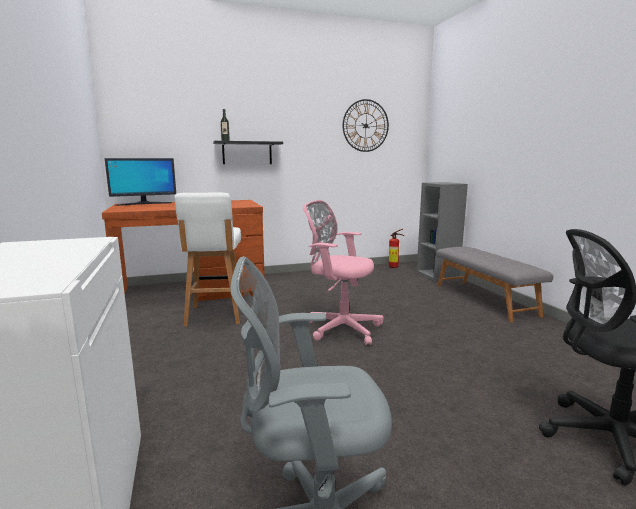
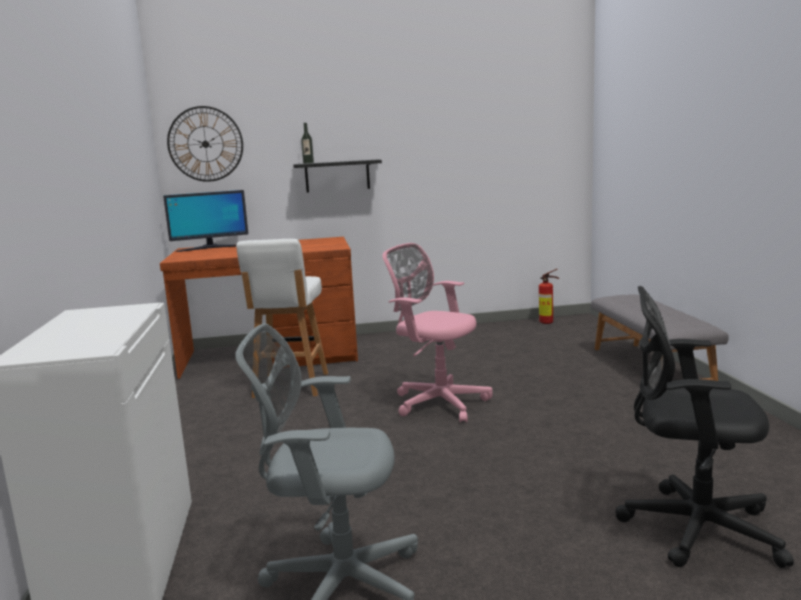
camera: 10 degrees right, 0 degrees up
(365, 125) = (499, 128): wall clock -> wall clock (205, 144)
(438, 275) = (604, 334): grey bookcase -> none

